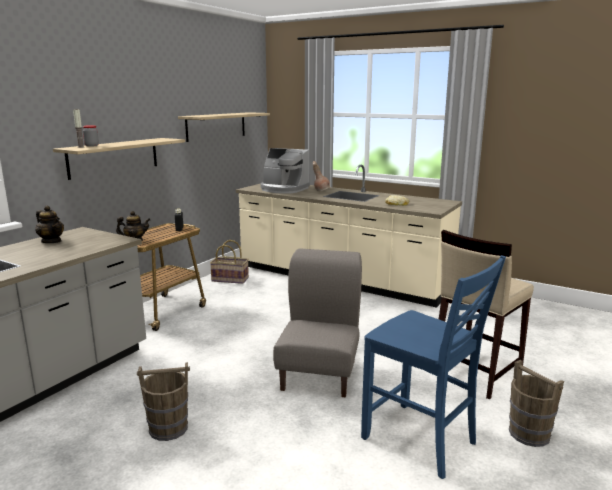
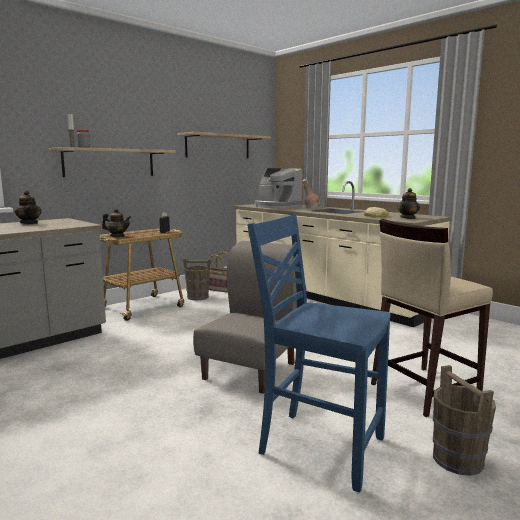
camera: 15 degrees right, 5 degrees down
(168, 428) = (75, 396): brown bucket -> brown bucket (197, 297)
(421, 441) = (319, 446): blue chair -> blue chair turned 150 degrees clockwise
(428, 205) = (408, 218): none -> teapot

